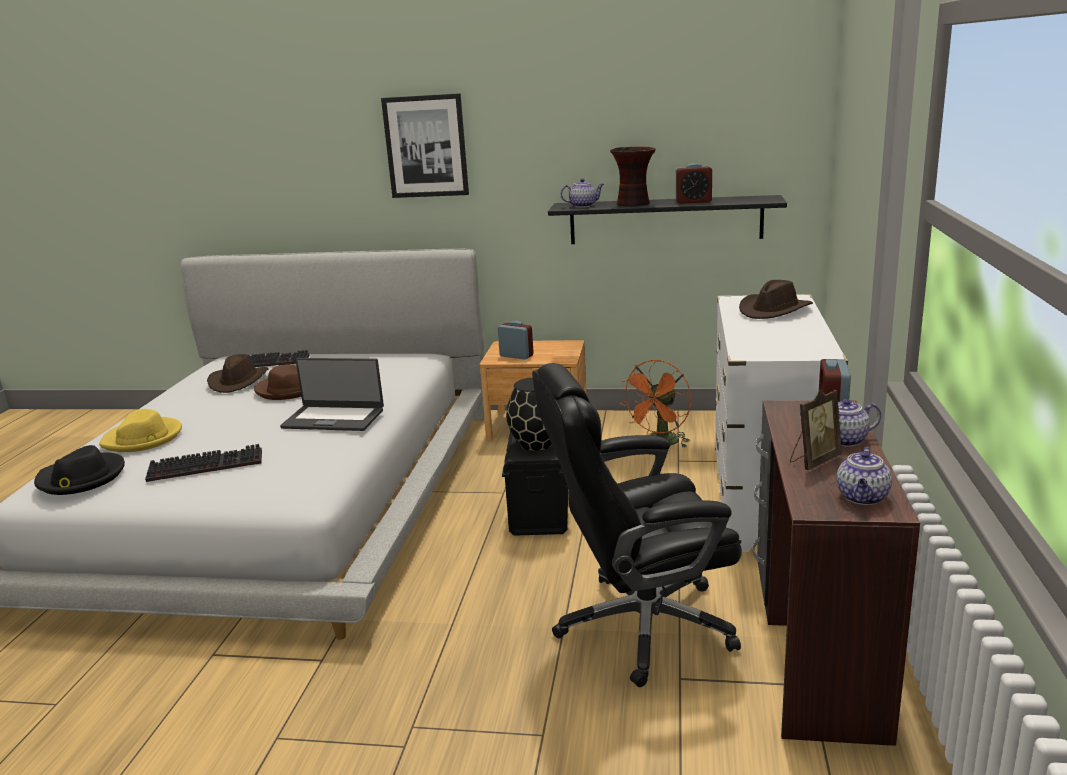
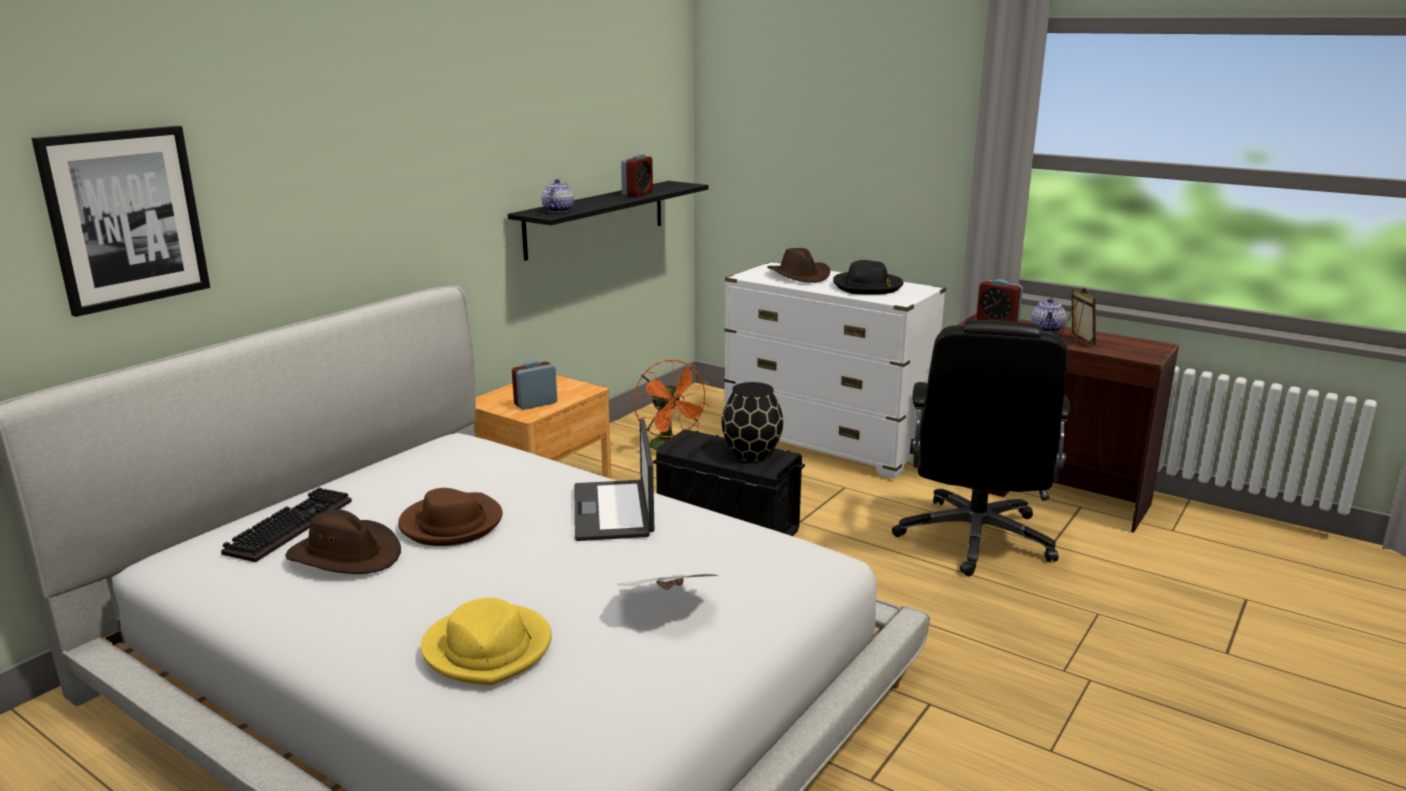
camera: 65 degrees left, 0 degrees up
(81, 478) = (591, 712): black hat -> black hat (867, 286)
(208, 465) = (667, 604): keyboard -> newspaper
(334, 418) = (614, 511): laptop -> laptop turned 135 degrees clockwise
(426, 146) = (371, 153): picture -> picture (125, 218)
(634, 204) = (598, 202): vase -> none
(863, 498) = (1140, 346): teapot -> none

